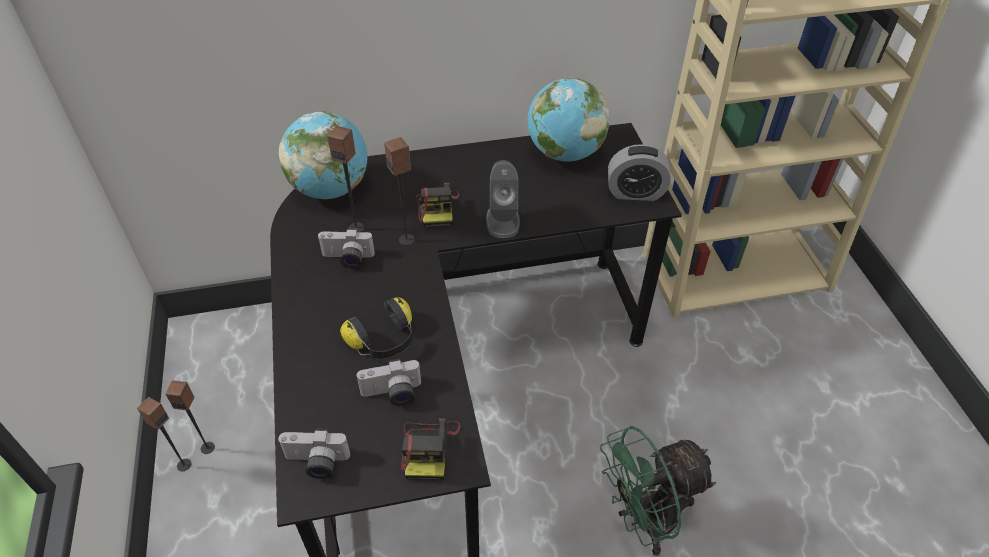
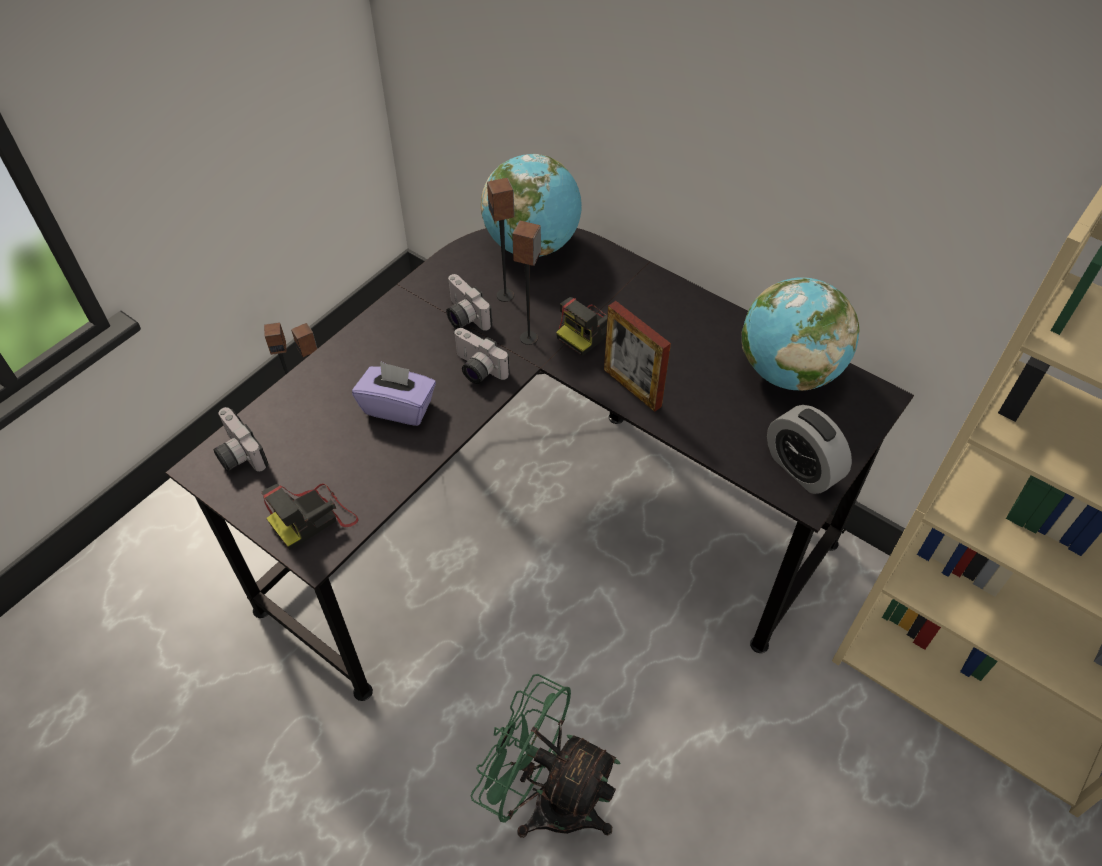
camera: 50 degrees right, 5 degrees up
(384, 340) = (398, 407): headphones -> purple tissue box
(392, 394) = (347, 453): camera -> camera (476, 370)
(502, 220) = (632, 388): grey speaker -> picture frame

